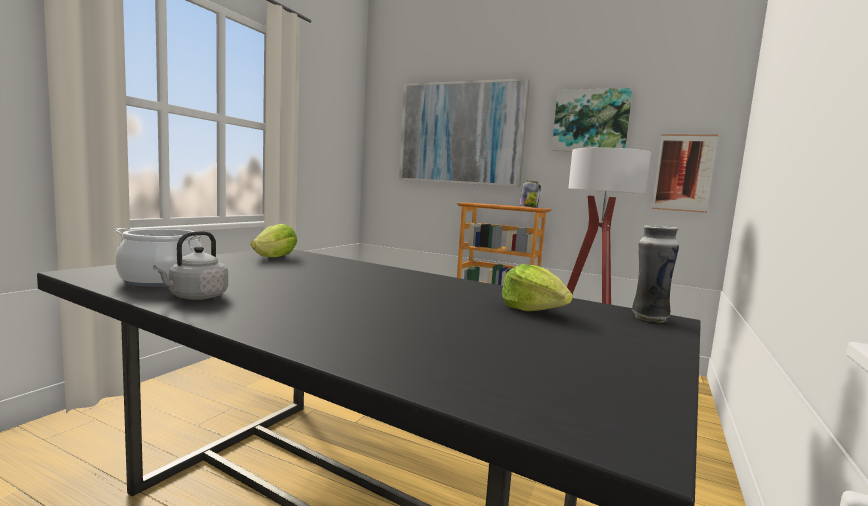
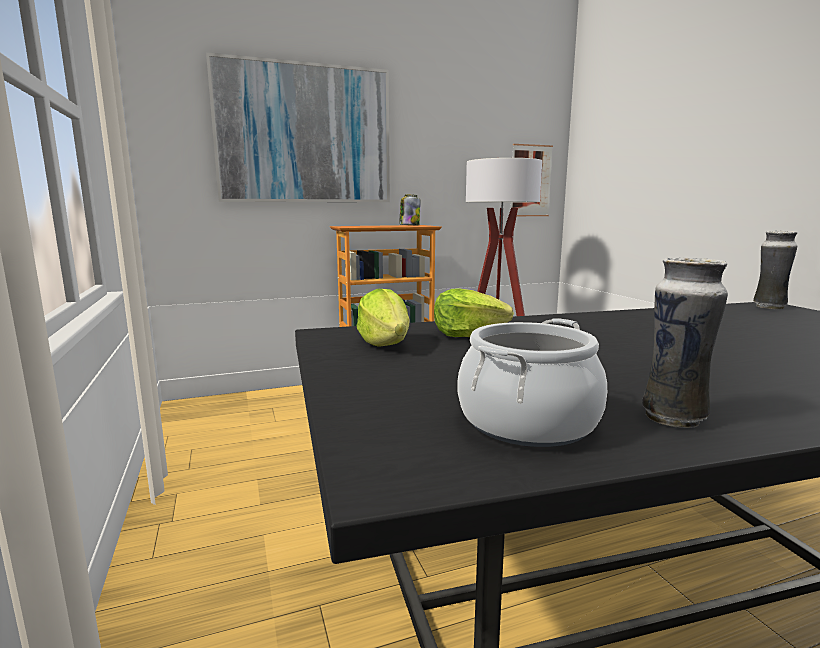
camera: 45 degrees left, 5 degrees up
(196, 297) = (674, 418): grey kettle -> vase
(533, 310) = (742, 321): lettuce -> lettuce (467, 334)
(591, 121) = (453, 127): picture -> none

